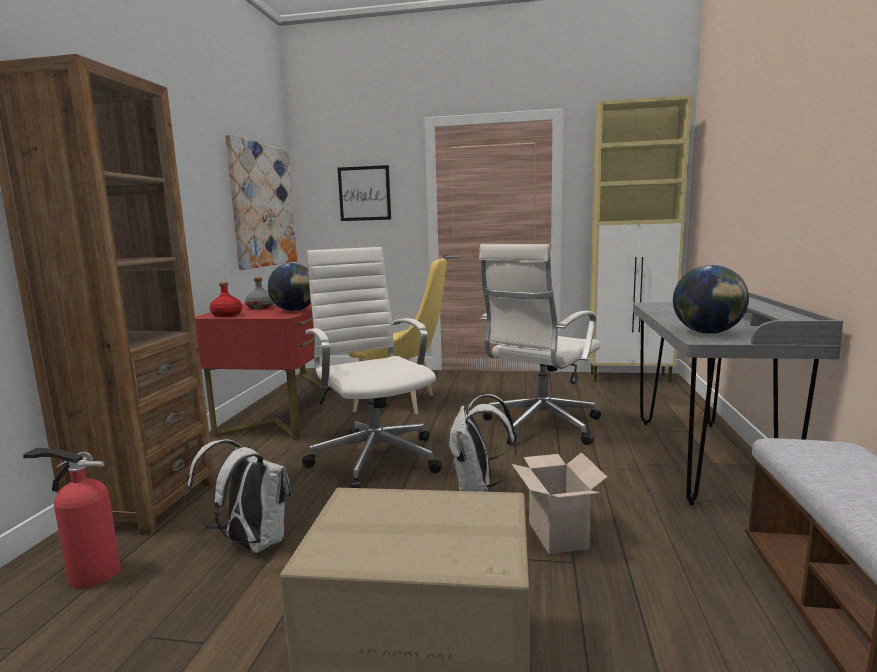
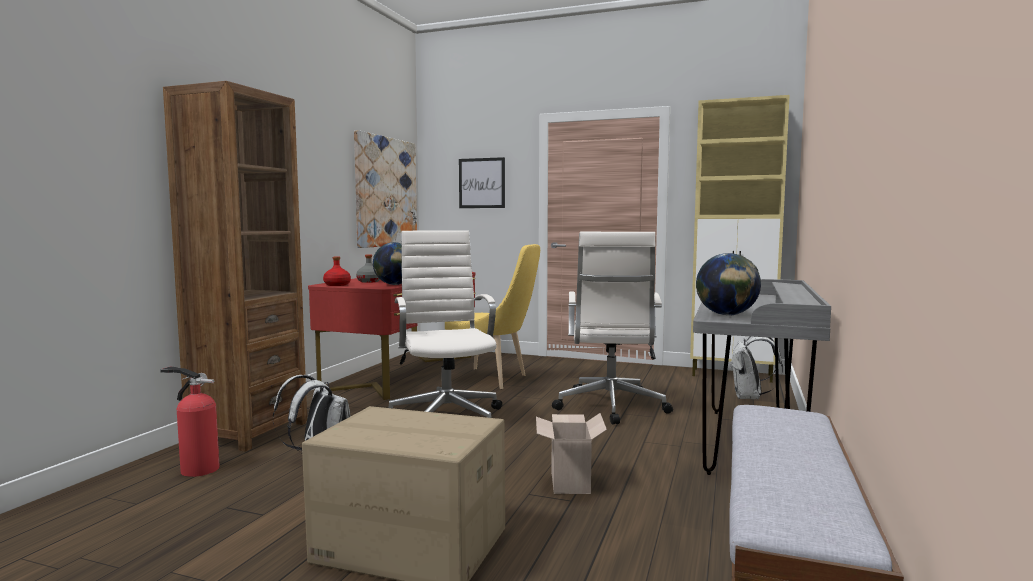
camera: 10 degrees right, 5 degrees down
(477, 487) = (523, 445): white backpack -> white backpack (750, 397)
(539, 426) = (610, 407): white office chair -> white office chair turned 45 degrees counterclockwise

